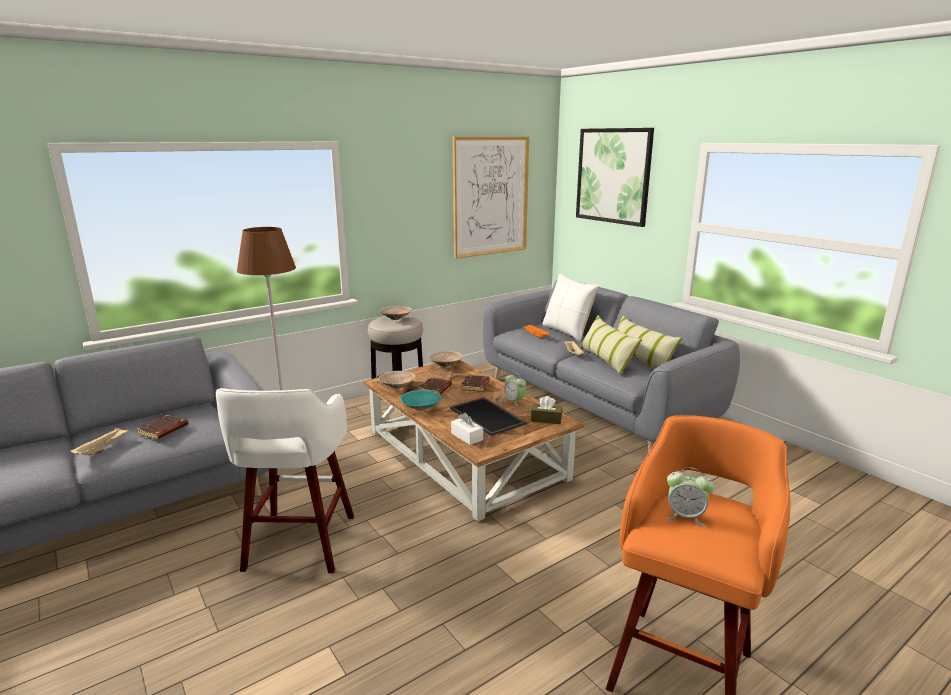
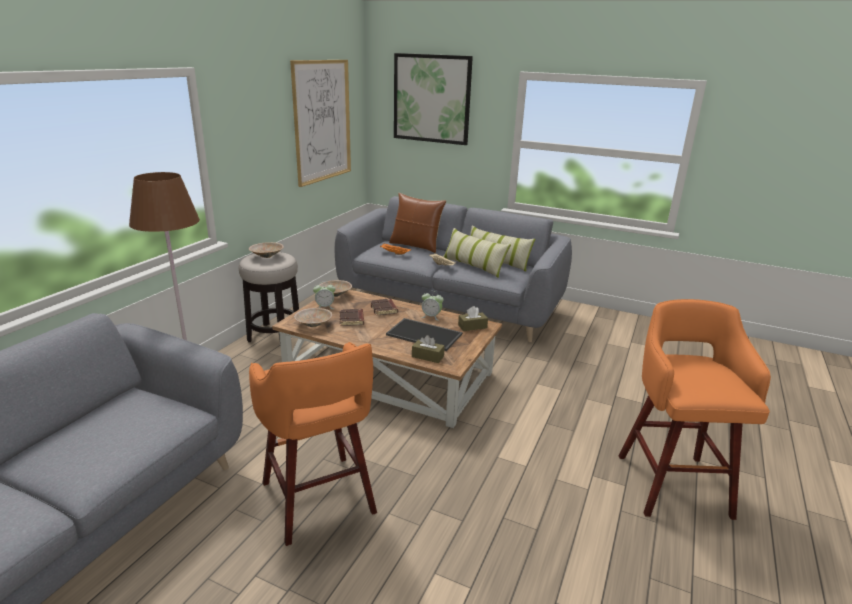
camera: 30 degrees left, 5 degrees up
(103, 449) = (72, 471): beige tray -> none
(163, 431) = (128, 429): brown book -> none
(299, 545) = (319, 500): white stool -> orange stool
(421, 408) = (359, 340): turquoise bowl -> none
(467, 436) = (427, 356): white tissue box -> brown tissue box
(567, 332) = (416, 245): white pillow -> brown pillow
(685, 516) = (693, 374): alarm clock -> alarm clock (325, 307)

